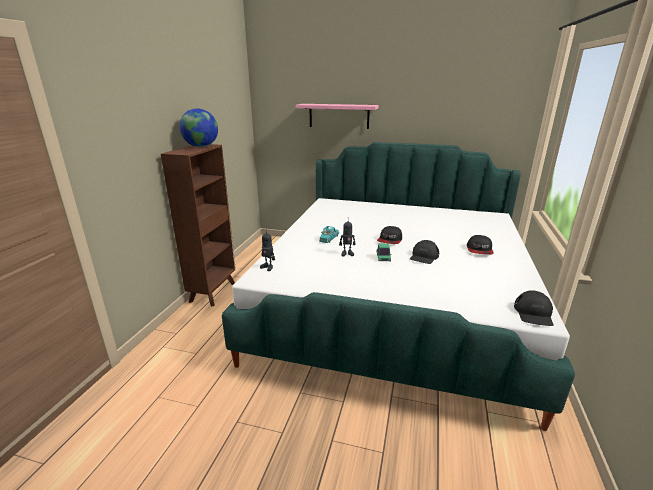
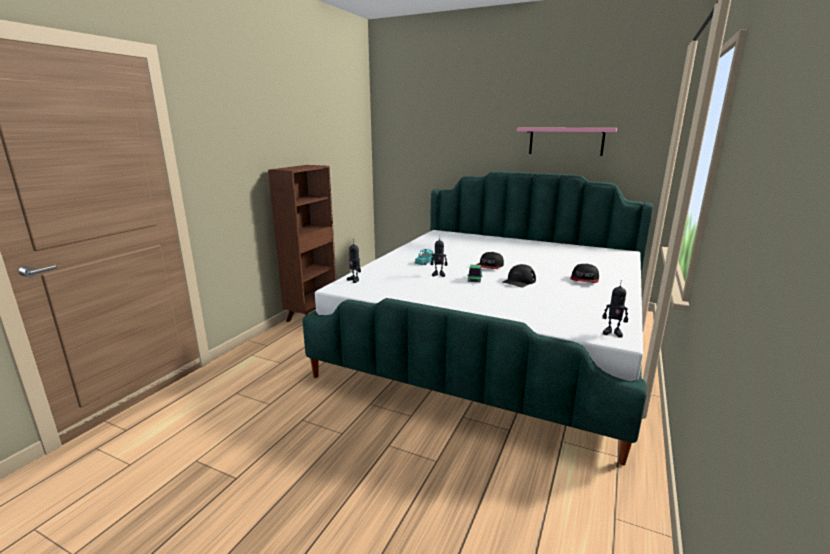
camera: 10 degrees right, 5 degrees down
(201, 146) = (308, 166): globe -> none
(339, 116) = (457, 144): pink shelf -> pink shelf (566, 141)
(533, 313) = (612, 333): black cap -> toy robot

